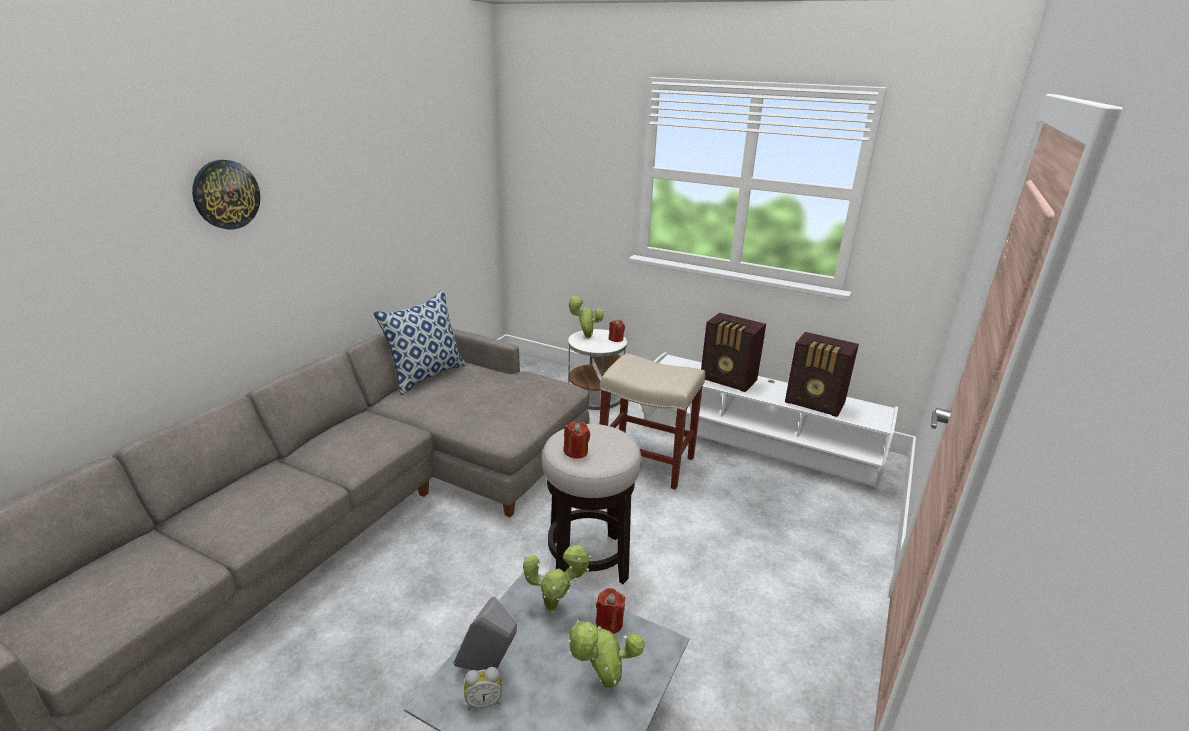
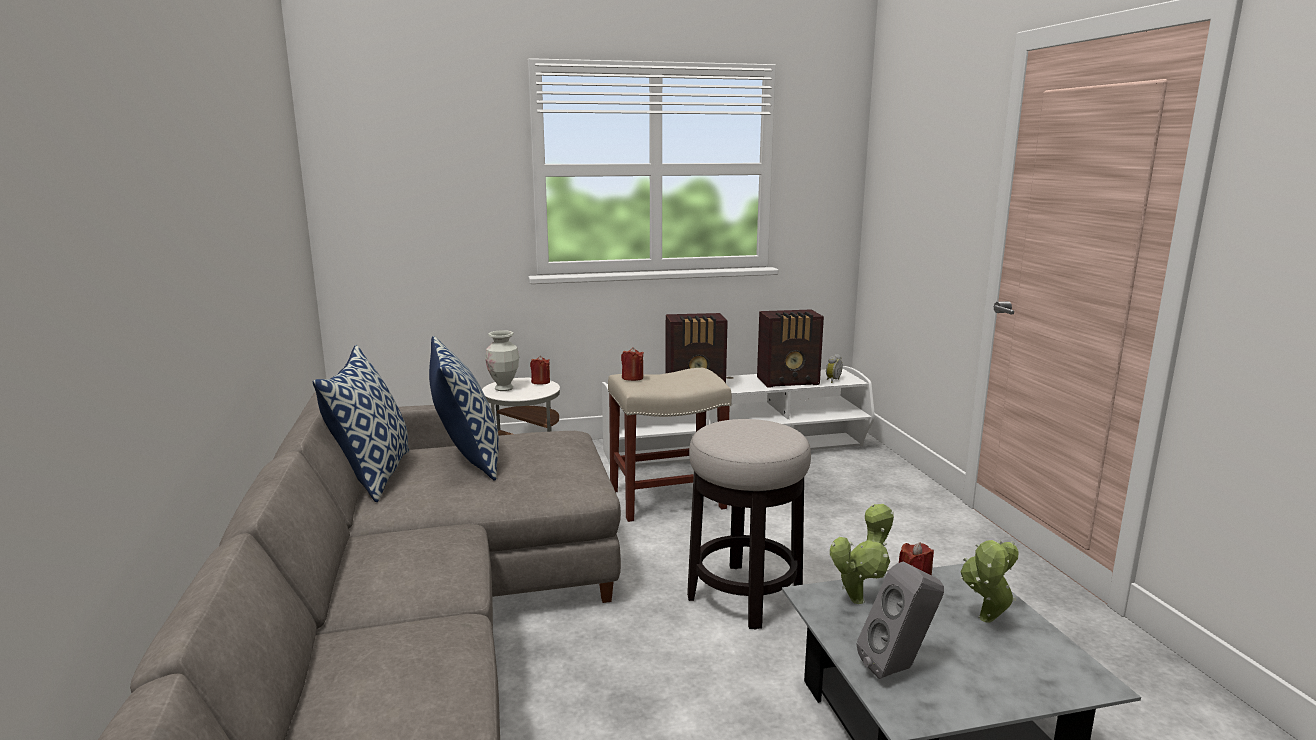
camera: 40 degrees left, 10 degrees down
(226, 194) = (141, 181): wall clock -> none
(480, 384) = (467, 459): none -> pillow
(484, 701) = (937, 690): alarm clock -> alarm clock (832, 380)
(576, 452) = (751, 442): red candle -> red candle (632, 378)
(585, 337) = (504, 388): potted plant -> vase

